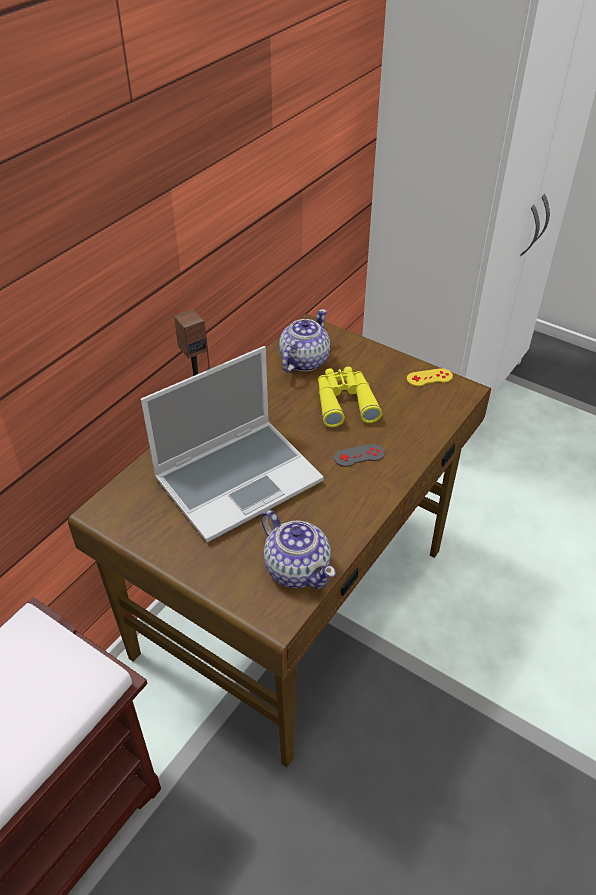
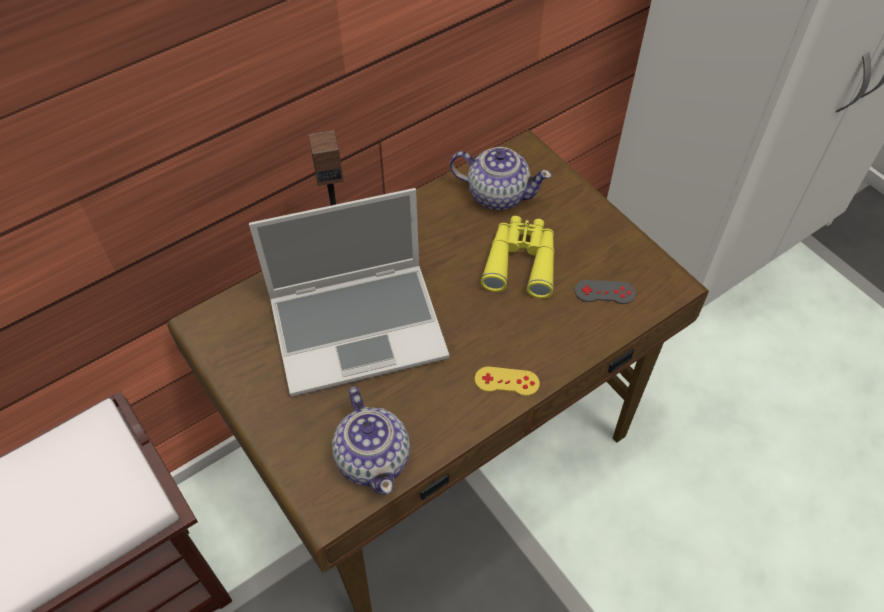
camera: 20 degrees right, 10 degrees up
(303, 361) = (497, 194): teapot -> teapot turned 60 degrees clockwise
(359, 455) = (505, 337): grey game controller -> grey game controller (604, 292)
(429, 377) = (637, 256): yellow game controller -> yellow game controller (506, 381)

